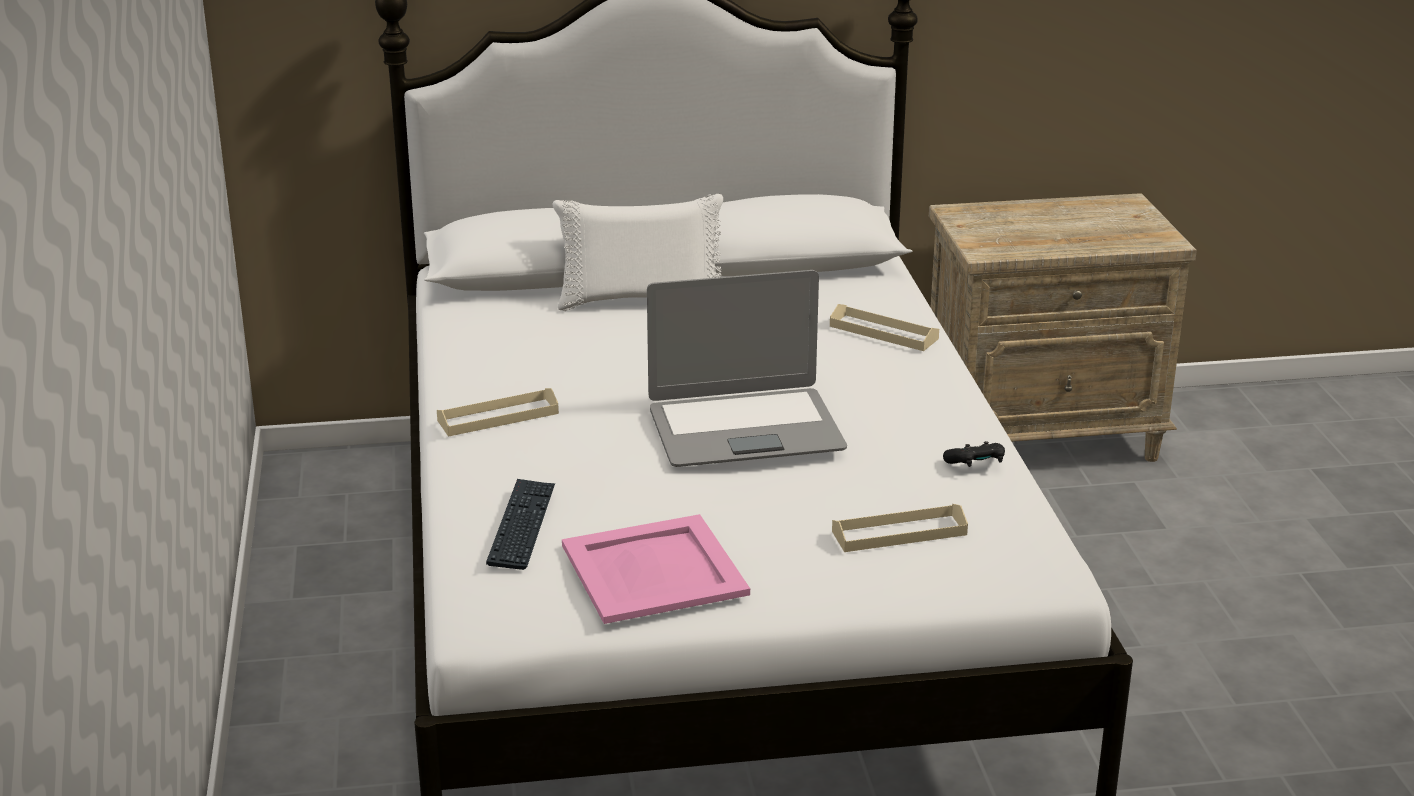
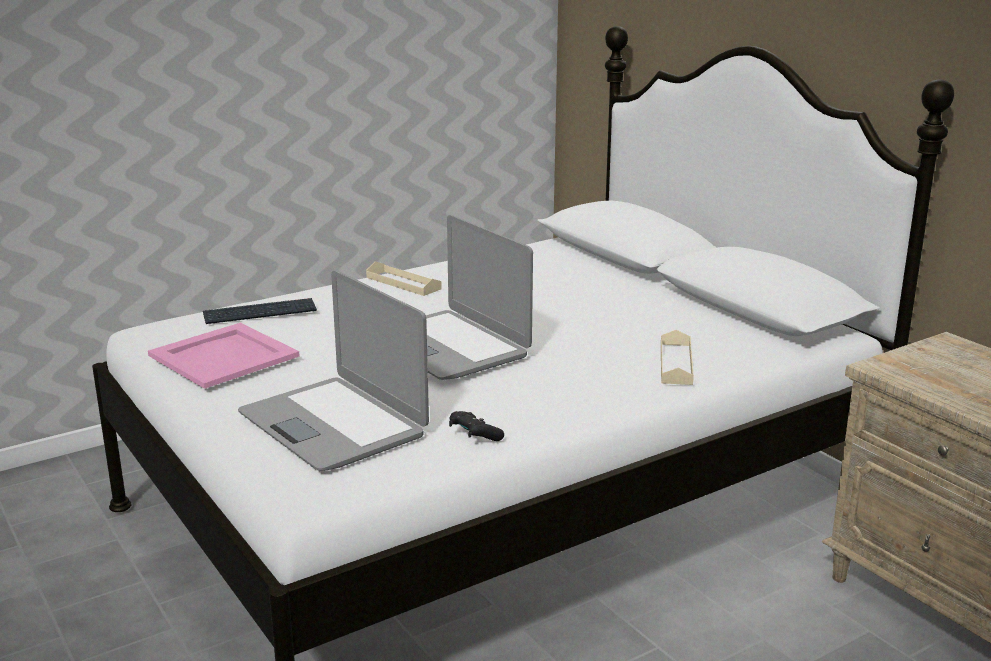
camera: 65 degrees right, 5 degrees down
(640, 299) = (625, 284): white pillow -> none
(899, 533) = (334, 424): beige tray -> laptop

